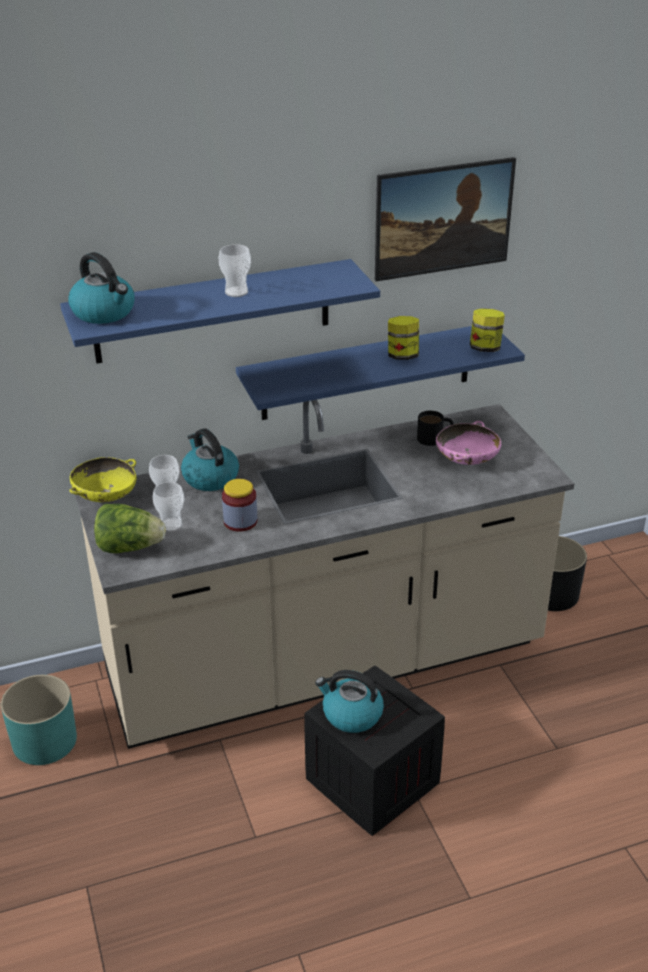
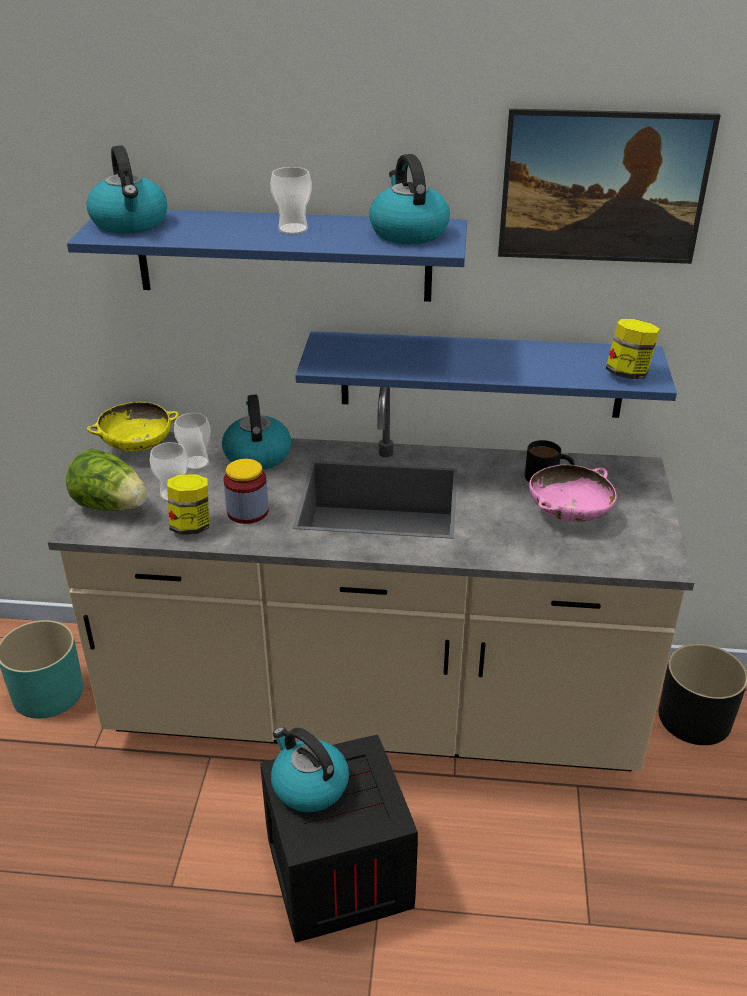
camera: 25 degrees right, 0 degrees up
(322, 278) = (408, 232): none -> kettle
(402, 356) = (513, 360): jar -> jar (191, 526)

